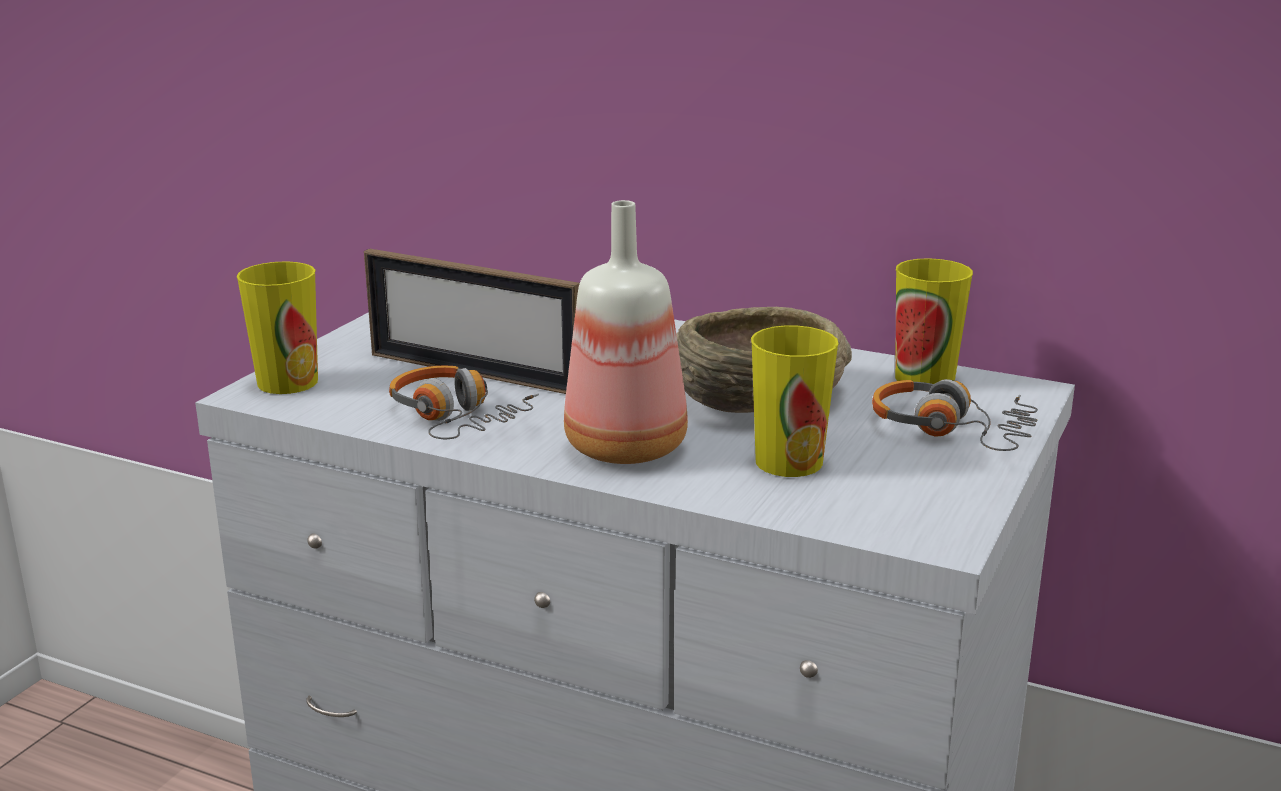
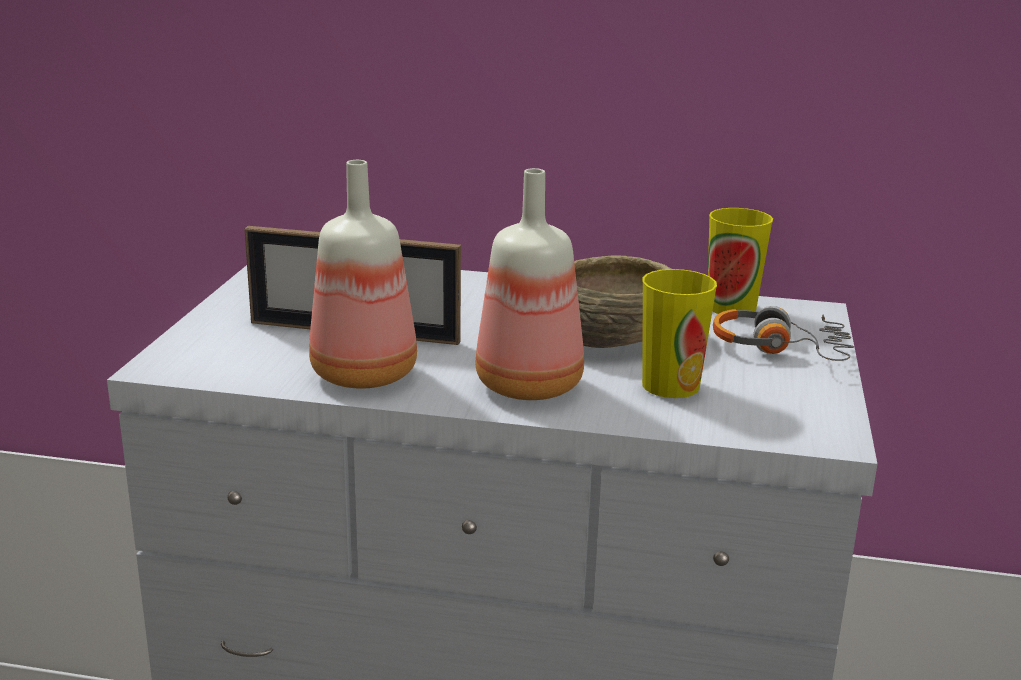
camera: 15 degrees left, 0 degrees up
(287, 382) = (187, 354): cup -> none
(455, 418) = (363, 373): headphones -> bottle

